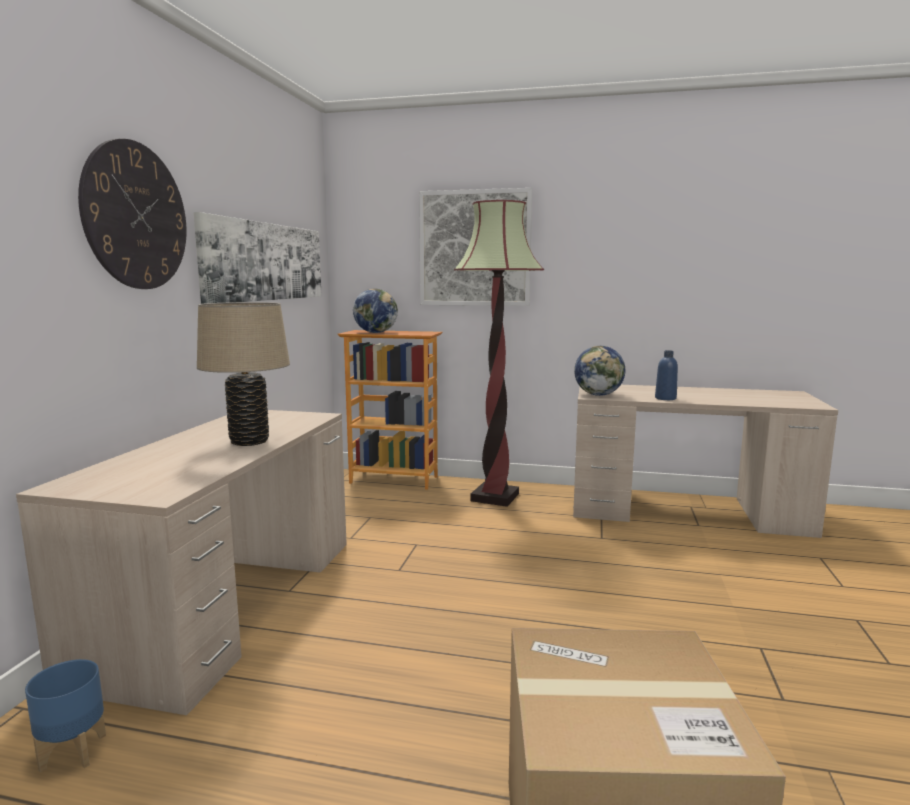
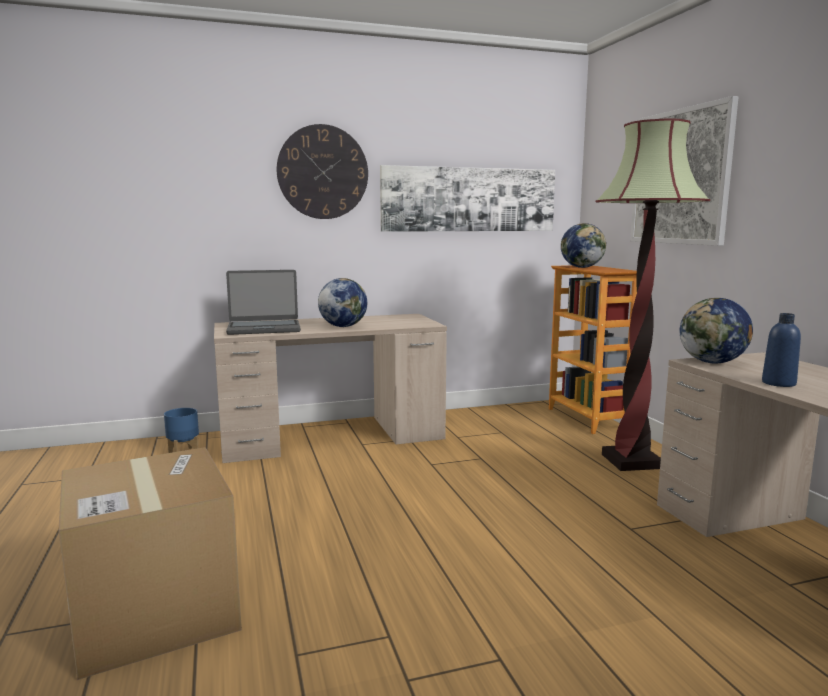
camera: 60 degrees right, 0 degrees up
(164, 473) = (264, 328): none -> laptop
(249, 441) = (343, 326): beige table lamp -> globe

